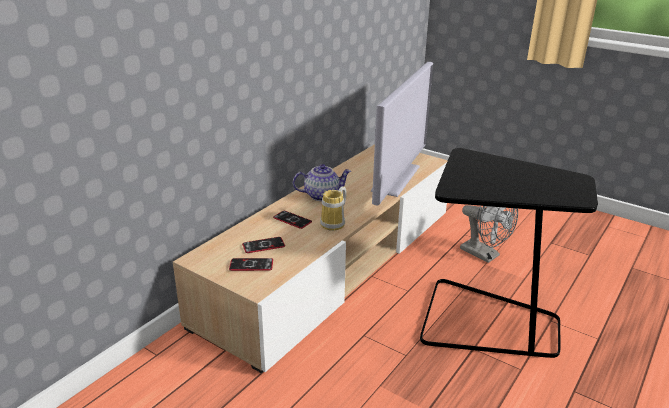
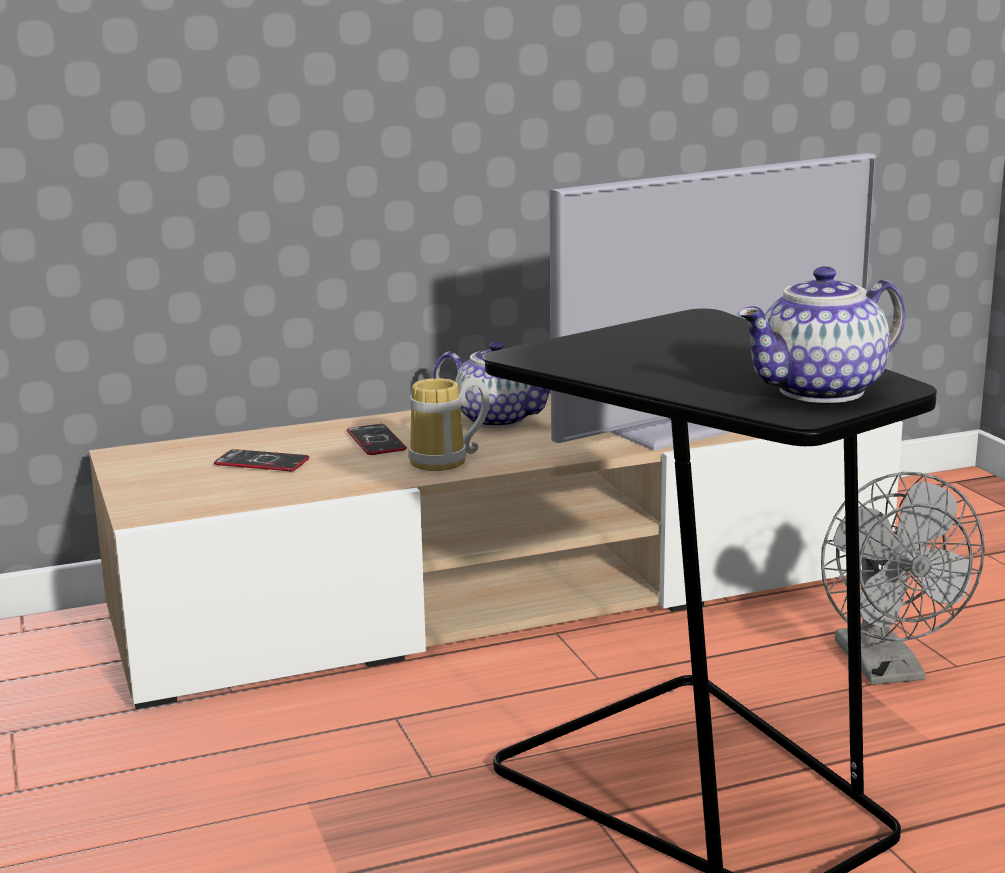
camera: 35 degrees right, 10 degrees down
(251, 265) = (194, 481): phone -> none
(568, 186) = (821, 392): none -> teapot

